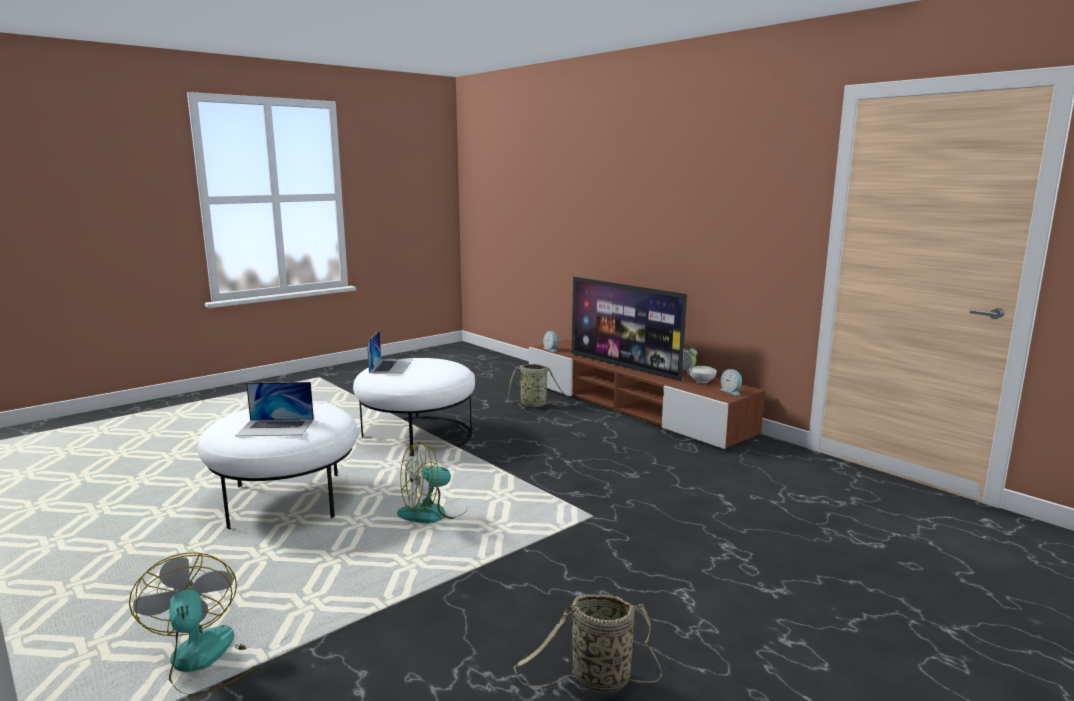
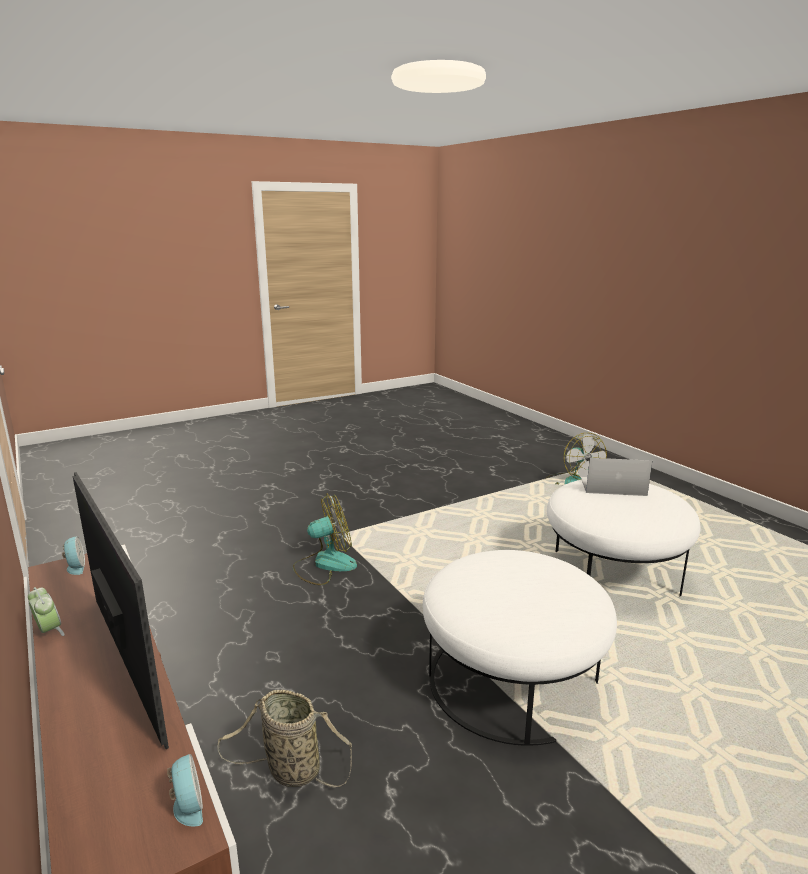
camera: 170 degrees left, 5 degrees up
(391, 366) = (558, 593): laptop -> none
(433, 513) = (470, 549): fan -> fan (325, 565)
(596, 681) = (389, 465): basket -> none
(701, 381) = (70, 597): white bowl -> none

